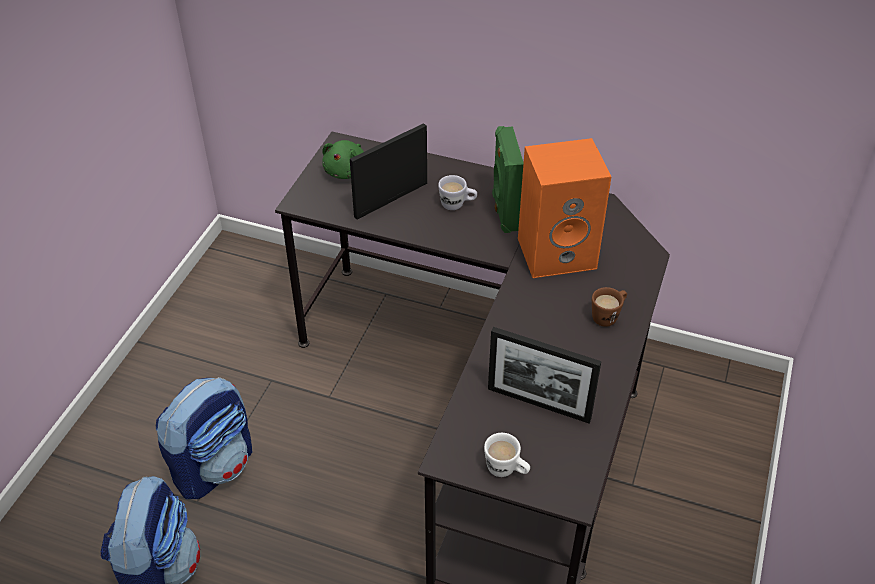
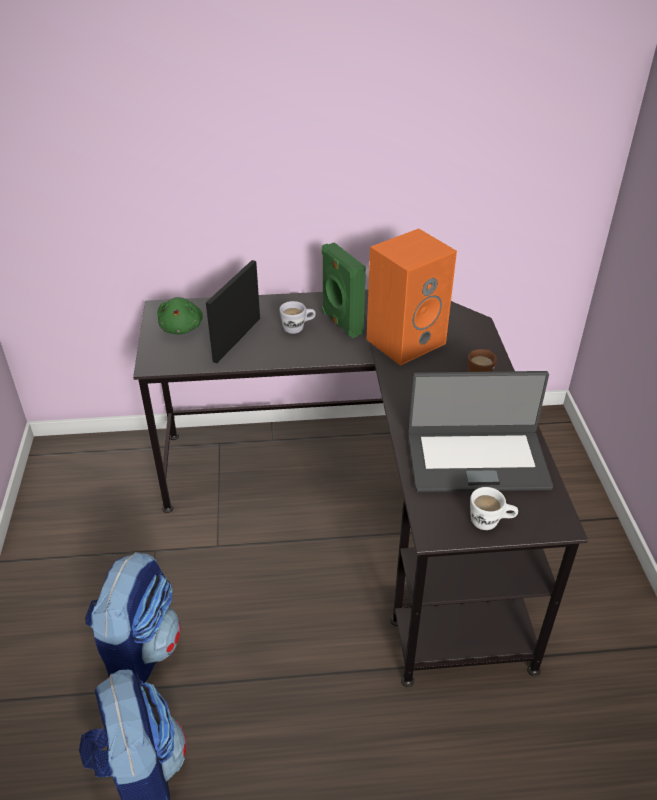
camera: 25 degrees left, 5 degrees down
(538, 404) = (476, 460): picture frame -> laptop

